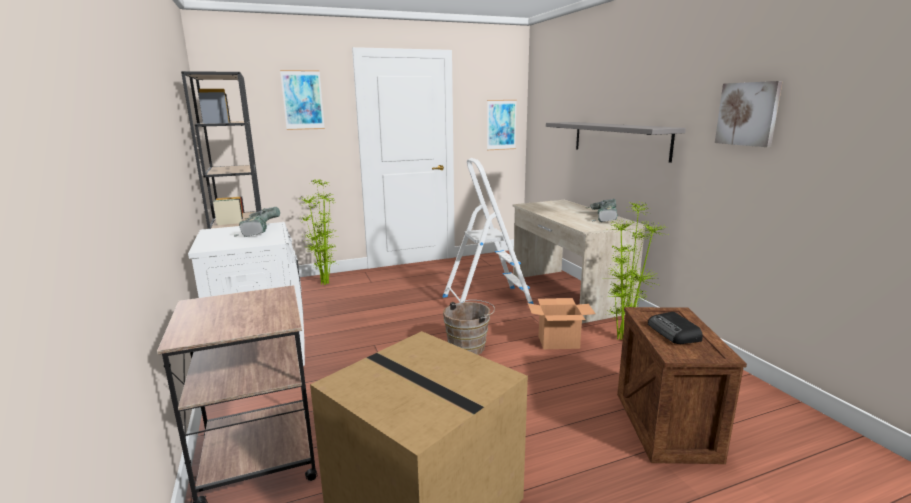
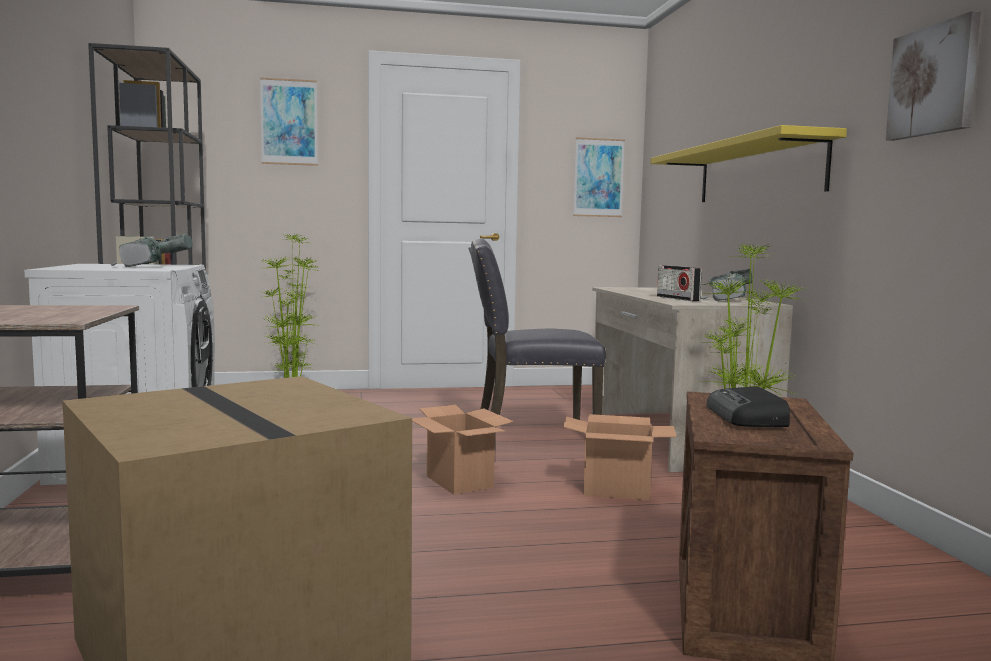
camera: 10 degrees right, 10 degrees down
(469, 347) = (460, 482): brown bucket -> cardboard box
(488, 300) = (531, 434): white step ladder -> grey chair
(577, 220) = (677, 298): none -> radio
(619, 139) = (758, 172): grey shelf -> yellow shelf

